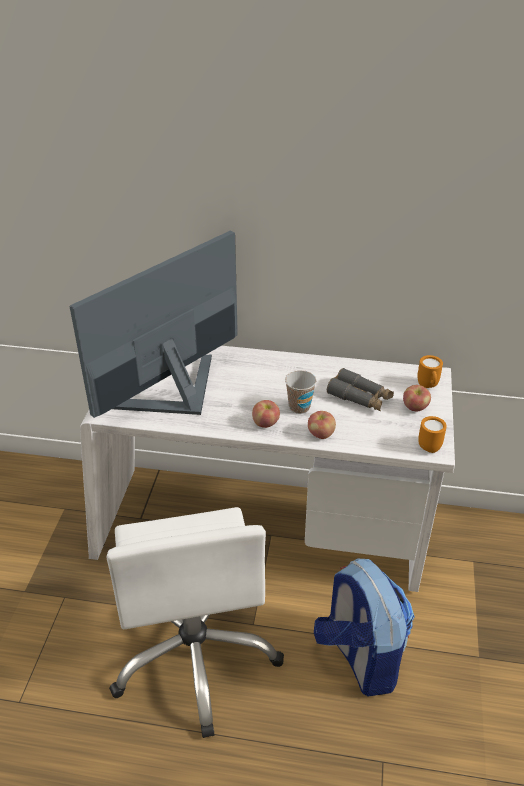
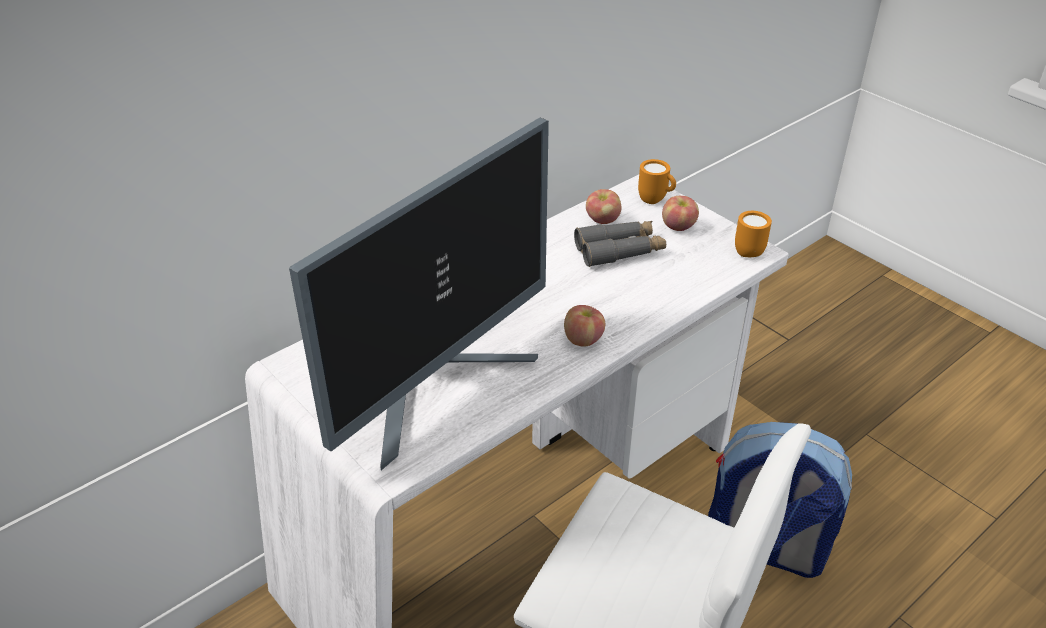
camera: 50 degrees left, 0 degrees up
(175, 395) = (438, 386): monitor -> monitor turned 135 degrees counterclockwise
(299, 407) = (585, 300): cup -> none
(321, 434) = (649, 310): apple -> apple (603, 220)

